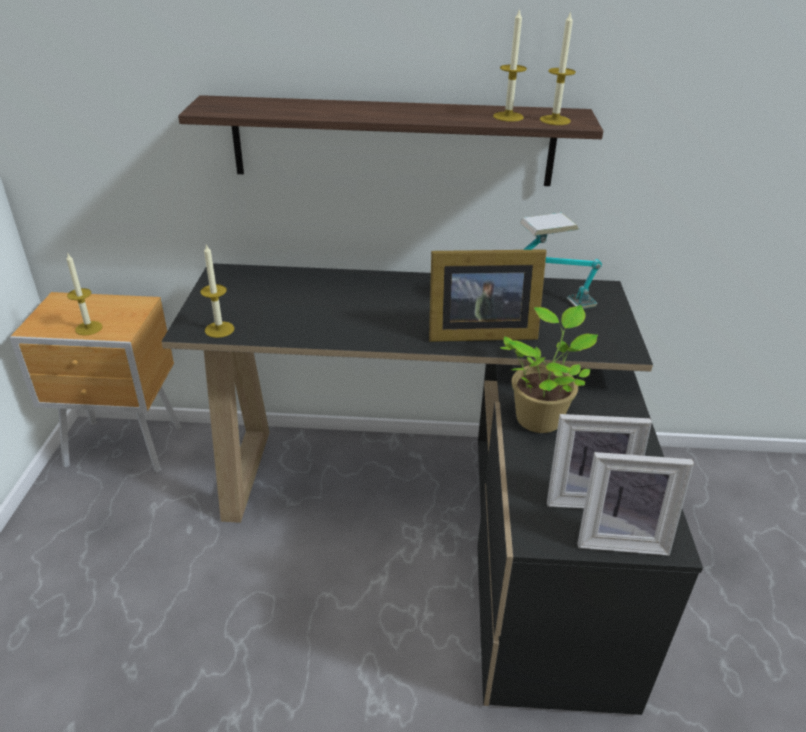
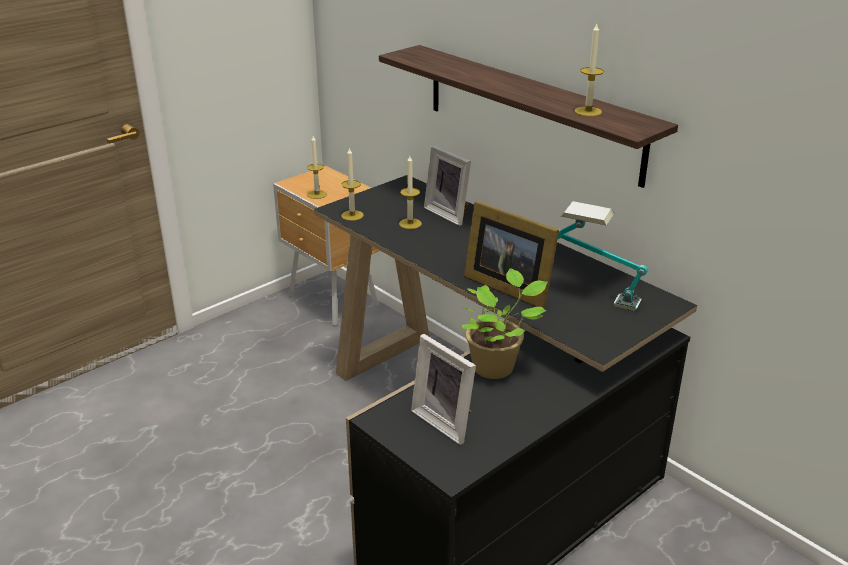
camera: 45 degrees right, 5 degrees down
(555, 120) = (618, 124): candle -> candle (410, 224)
(620, 536) = (427, 451): picture frame -> picture frame (450, 213)

